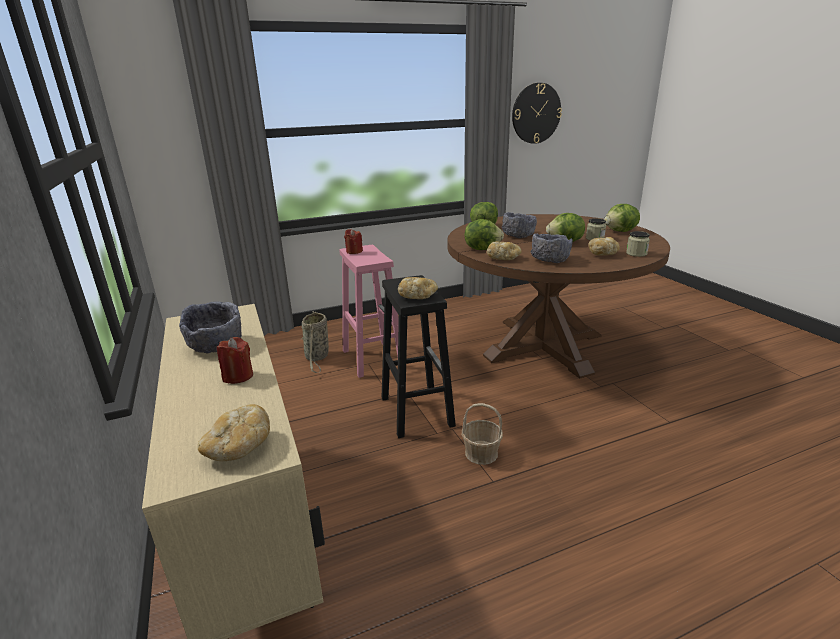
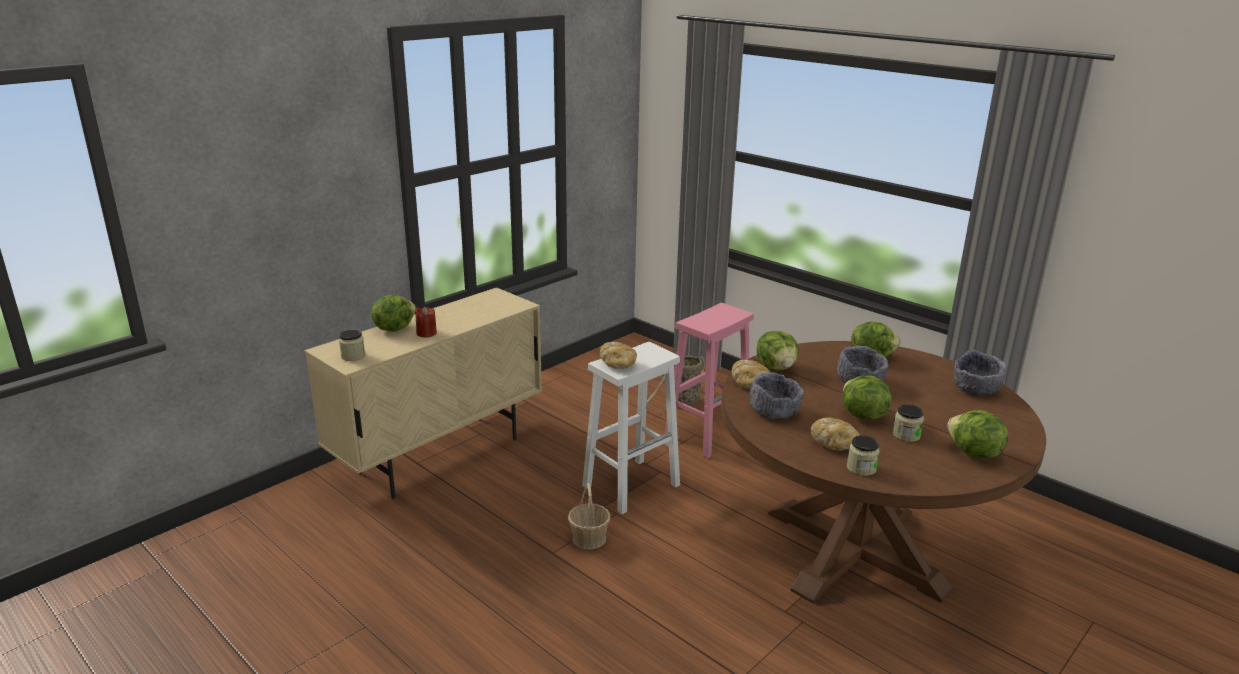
camera: 65 degrees right, 0 degrees up
(185, 400) = (394, 328): none -> lettuce
(216, 344) = (464, 314): grey bowl -> grey bowl (976, 389)
(239, 448) = (353, 356): bread -> jar
(354, 251) = (718, 310): red candle -> none
(416, 410) = (632, 485): black stool -> white stool
(536, 113) = (1134, 230): wall clock -> none

